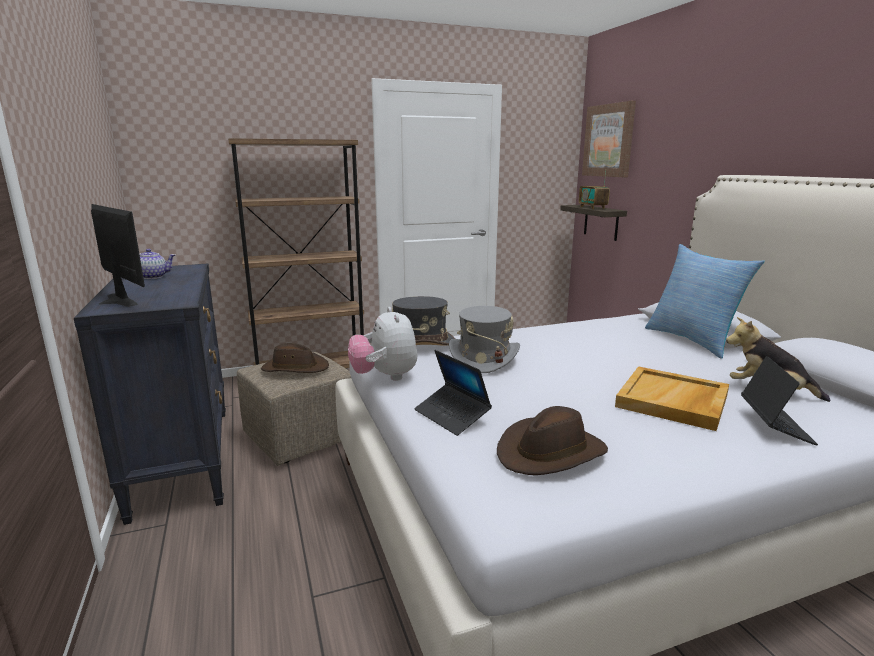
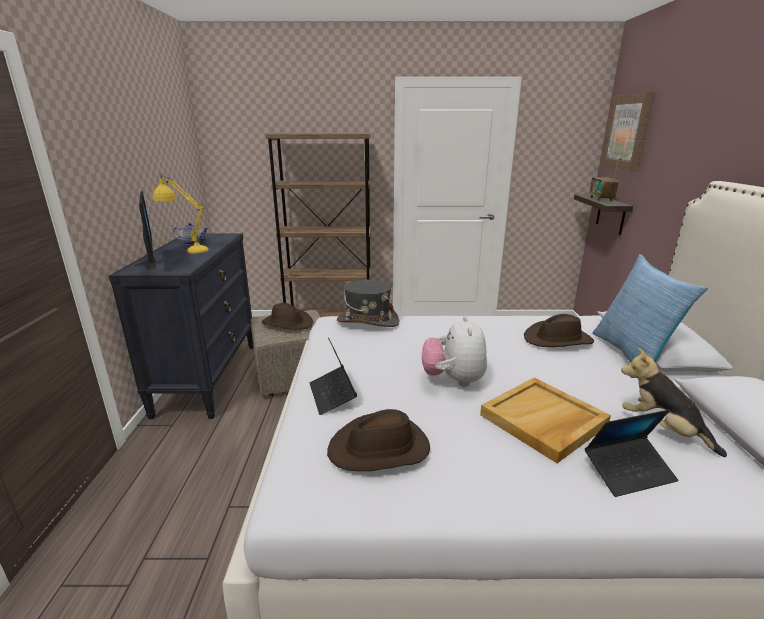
camera: 20 degrees right, 5 degrees up
(155, 284) = (187, 250): none -> yellow table lamp
(384, 377) = (315, 348): plush toy -> plush toy (453, 380)
(483, 358) = (406, 343): grey hat -> none
(621, 337) = (558, 339): none -> brown hat
(774, 425) = (628, 471): laptop -> laptop turned 45 degrees clockwise

